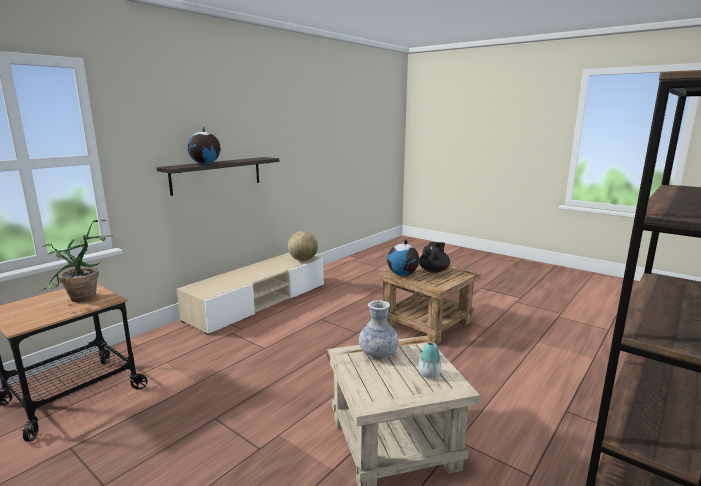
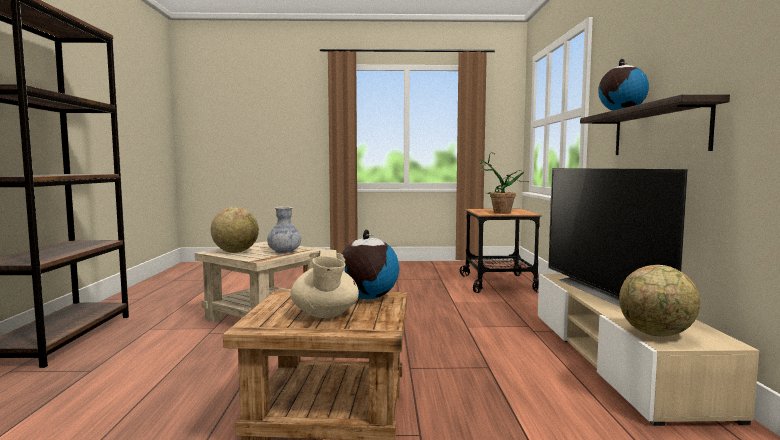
camera: 140 degrees right, 10 degrees down
(242, 276) = (607, 293): none -> television
(429, 374) = (235, 252): vase -> globe
(434, 270) = (325, 315): black teapot -> beige teapot

